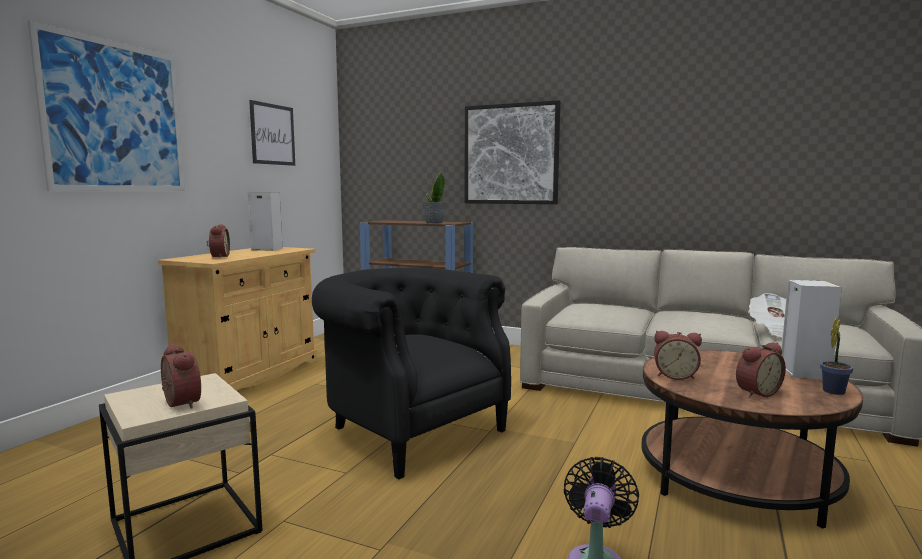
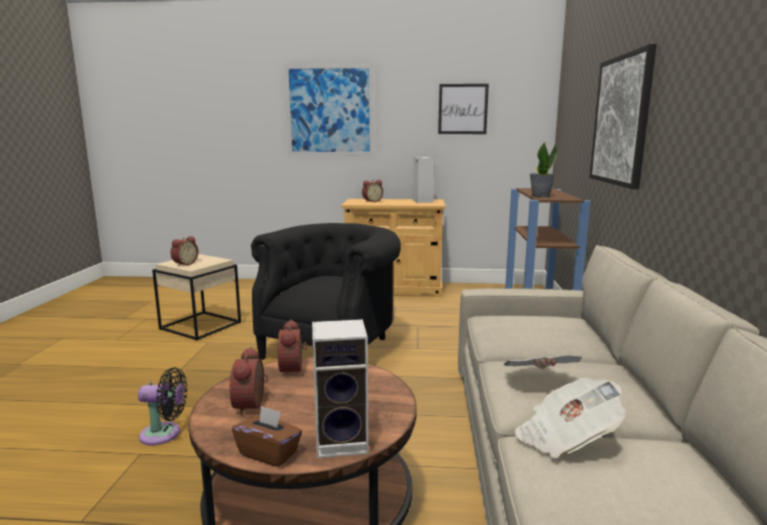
camera: 70 degrees right, 5 degrees up
(699, 322) = (539, 381): none -> newspaper
(756, 392) = (252, 405): alarm clock -> alarm clock turned 45 degrees clockwise
(834, 391) = (269, 453): potted plant -> brown tissue box

